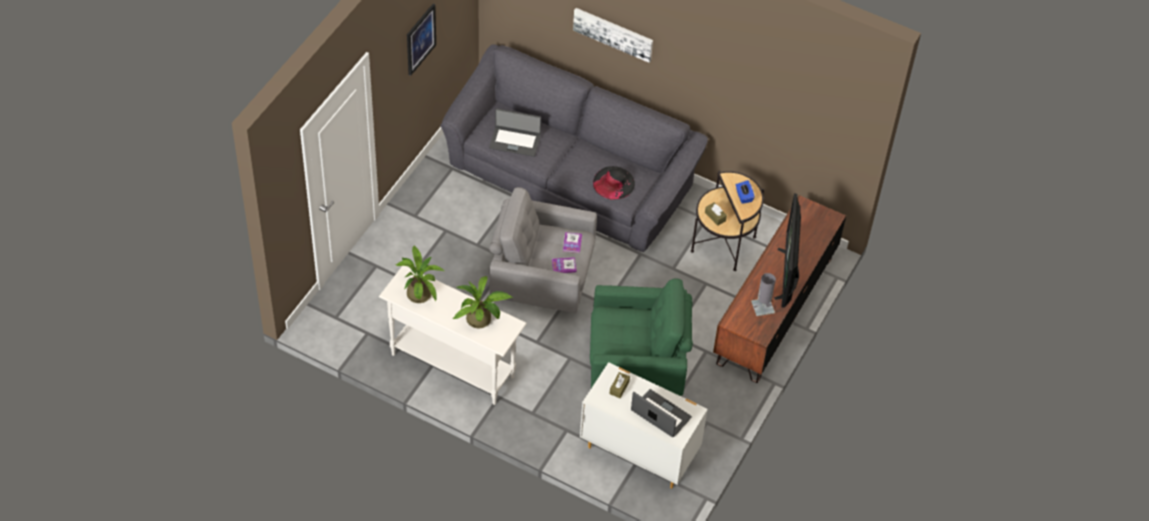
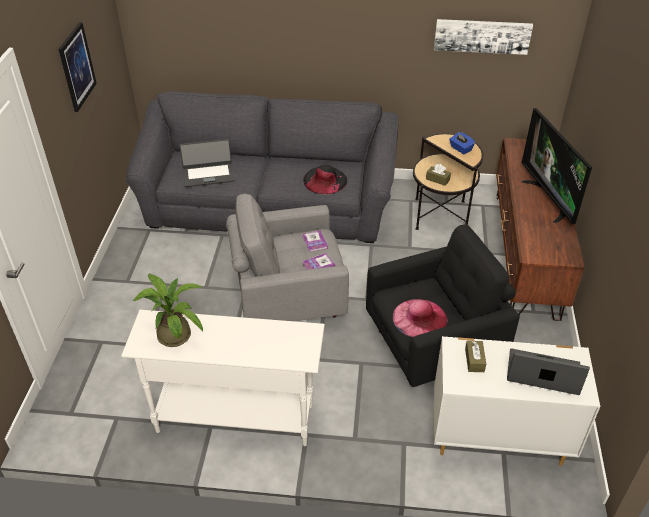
camera: 20 degrees left, 10 degrees down
(482, 320) = (268, 339): potted plant -> none
(613, 33) = (279, 27): picture -> picture (482, 36)
(616, 340) = (419, 318): none -> pink hat
(637, 365) = (434, 345): green armchair -> black armchair
(762, 307) = (549, 233): grey table lamp -> none

